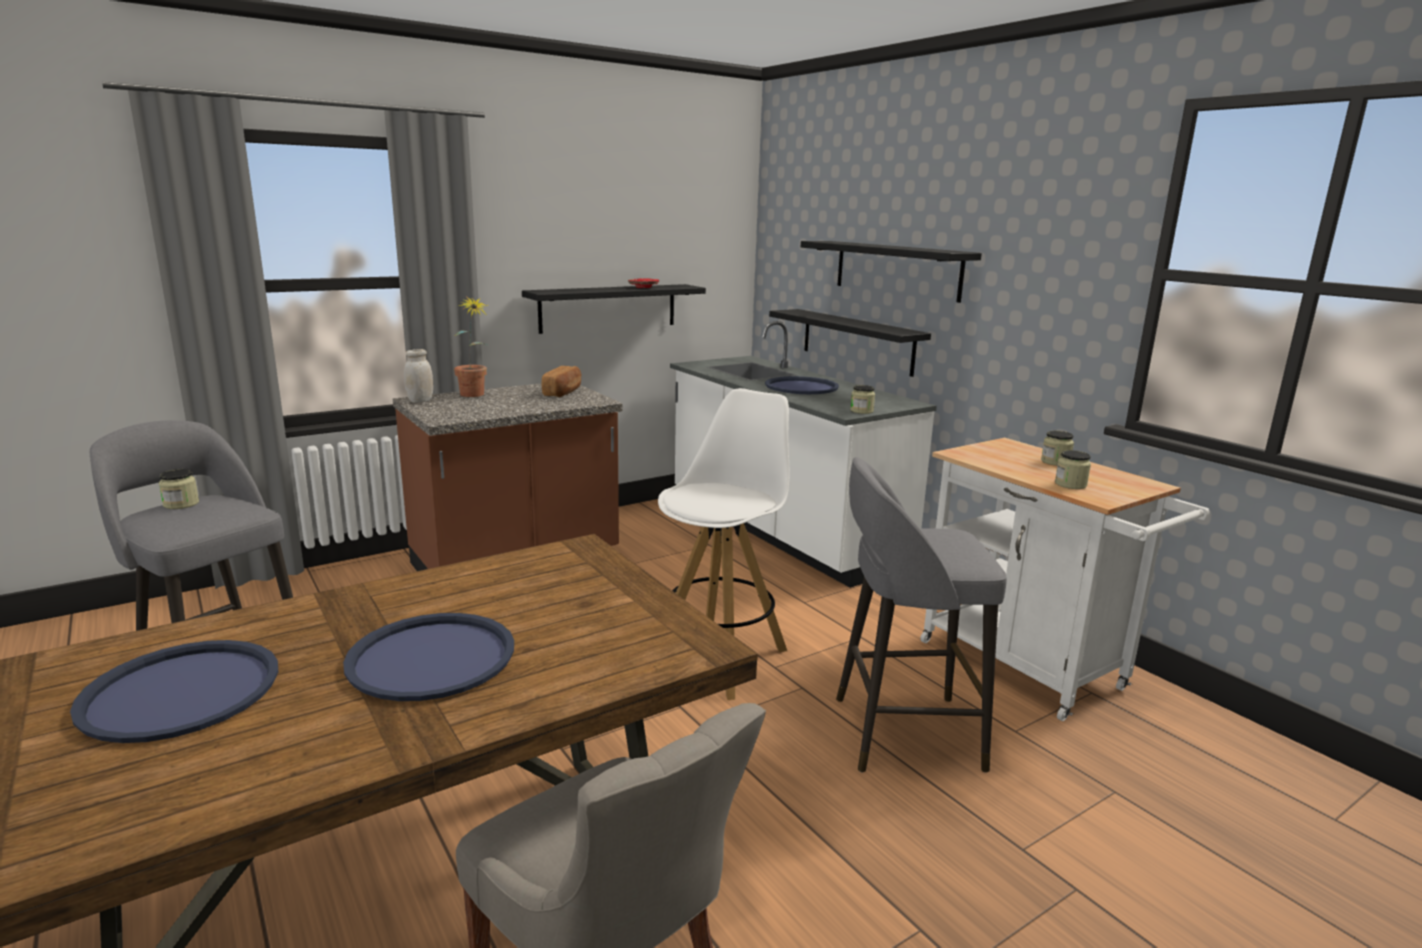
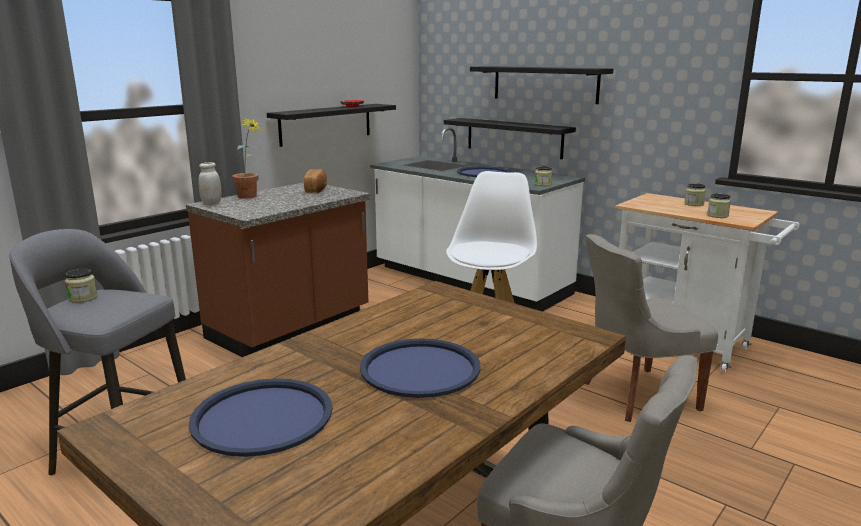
camera: 15 degrees left, 0 degrees up
(901, 733) = (636, 395): grey stool -> grey chair

